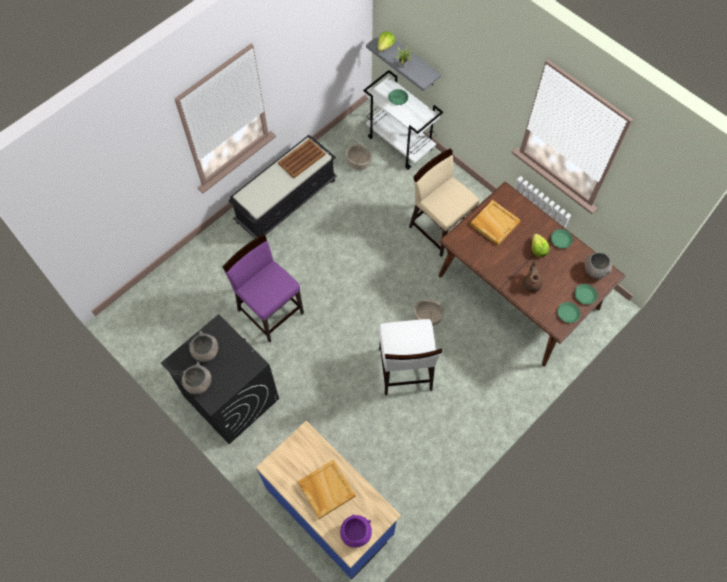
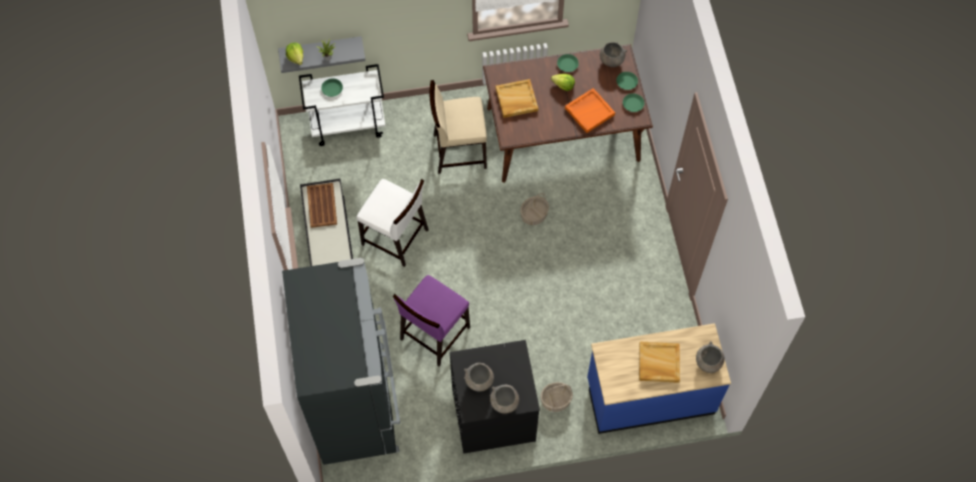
camera: 55 degrees left, 0 degrees up
(176, 294) = (356, 402): none -> black fridge
(270, 311) = (434, 333): purple chair -> purple chair turned 45 degrees counterclockwise
(355, 533) = (708, 363): purple bowl -> grey bowl
(358, 162) = (339, 170): basket -> basket (555, 401)
(404, 370) = (568, 263): white chair -> white chair (395, 238)
(531, 284) = (589, 111): brown teapot -> orange tray

